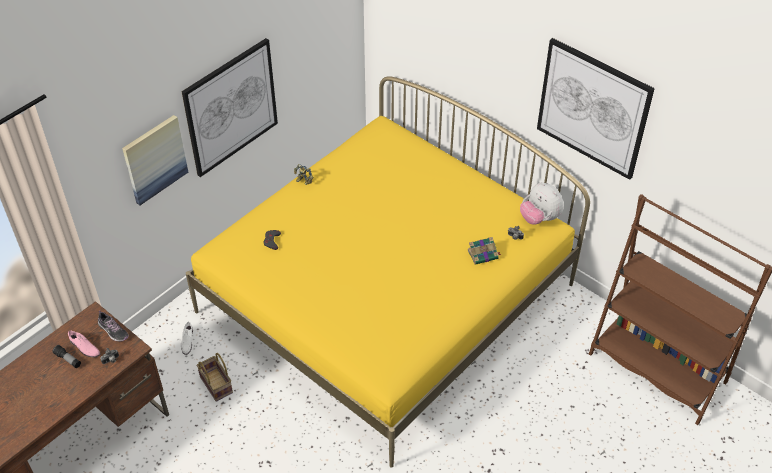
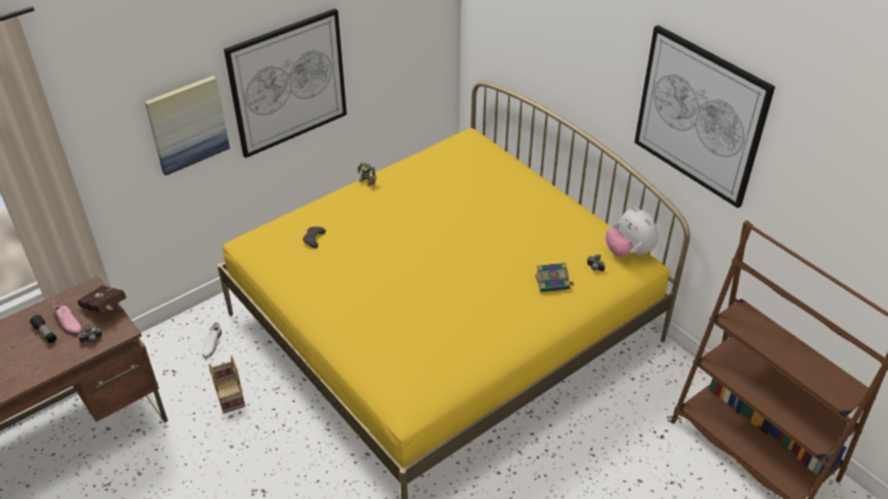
camera: 10 degrees right, 5 degrees down
(113, 331) = (105, 309): shoe -> red book

